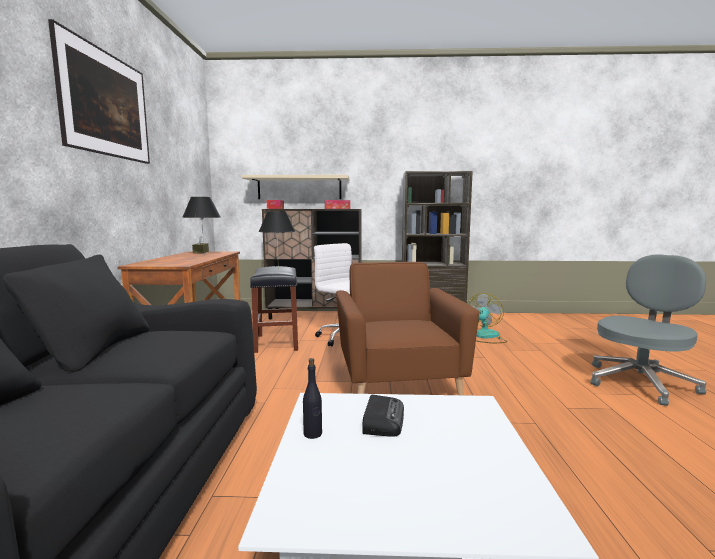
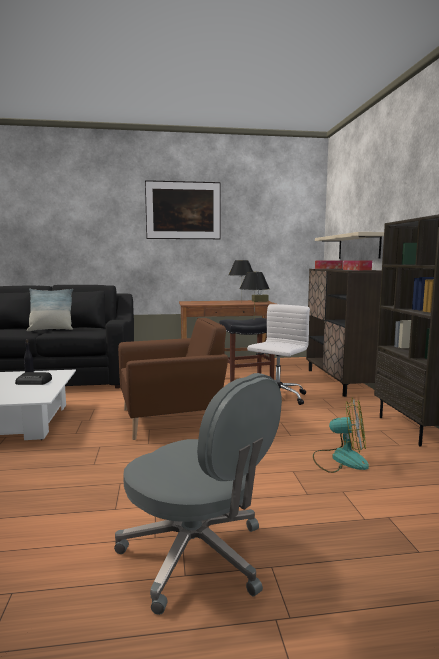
camera: 80 degrees right, 0 degrees up
(117, 364) = (51, 330): none -> pillow

